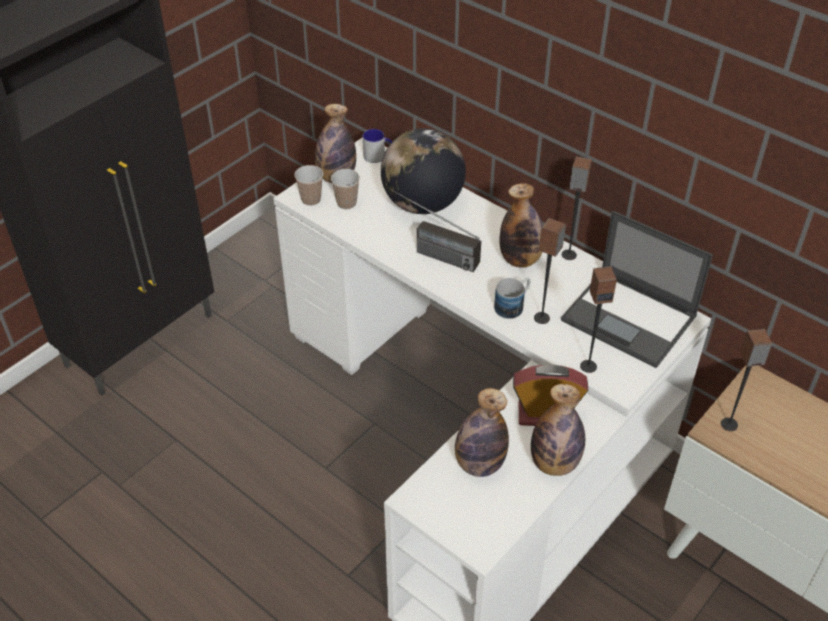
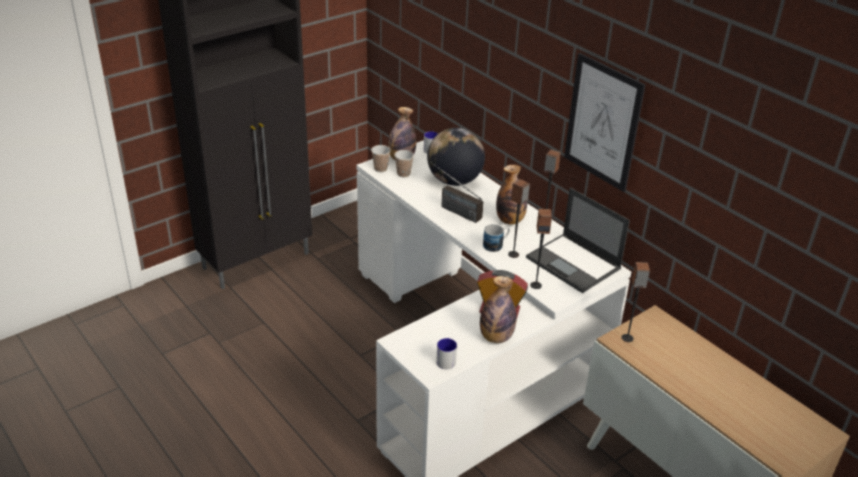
camera: 10 degrees right, 10 degrees down
(479, 464) = (445, 330): bottle -> none
(495, 517) = (446, 359): none -> mug
(661, 116) = (603, 122): none -> picture

